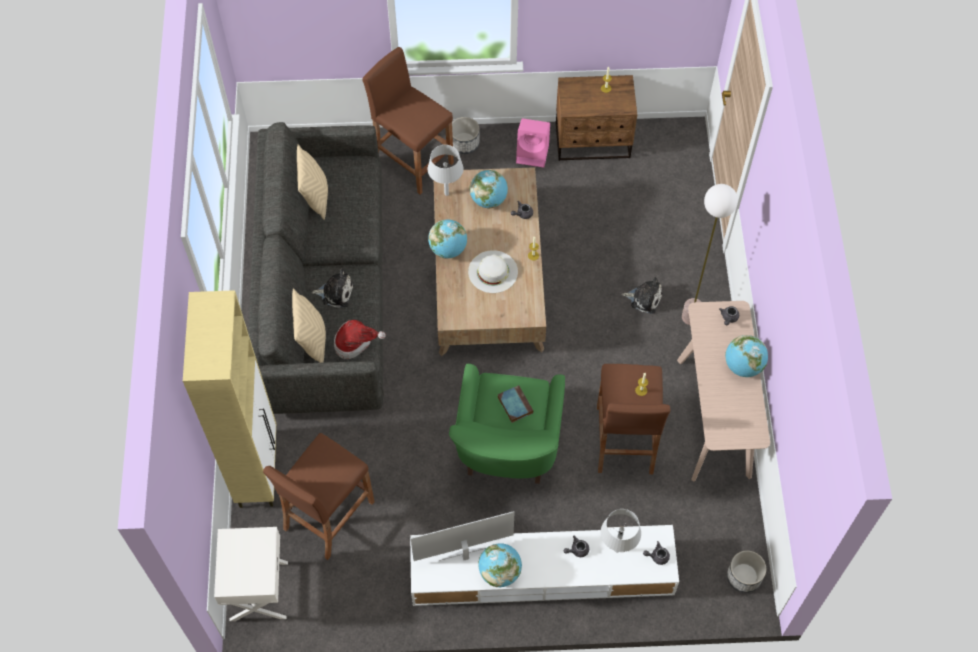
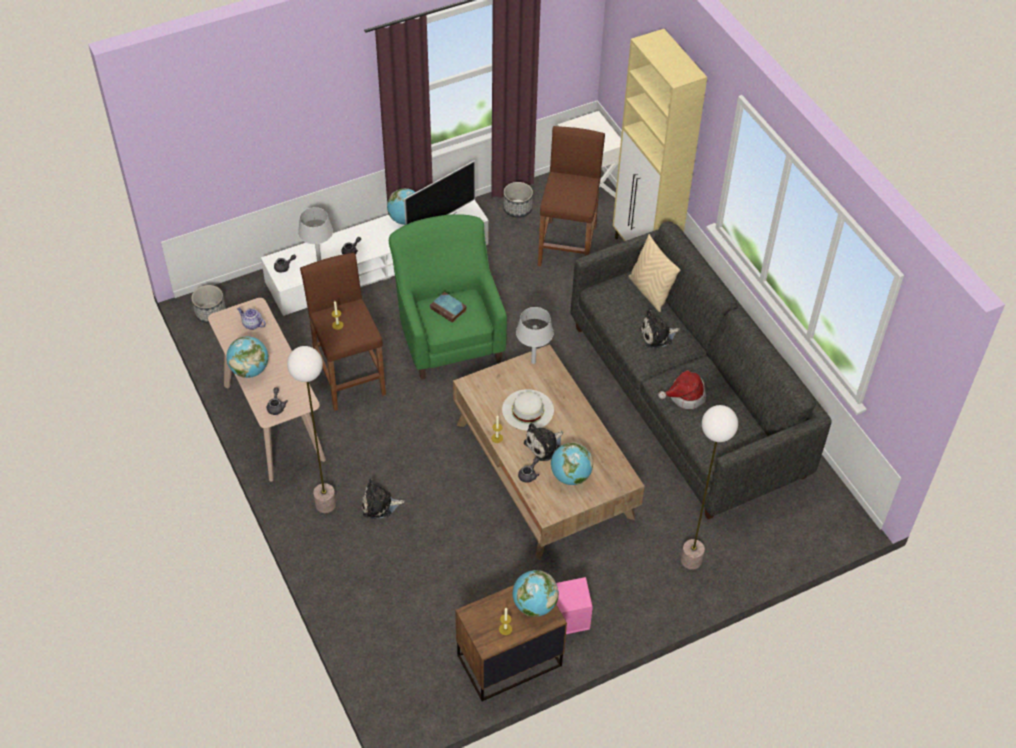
camera: 155 degrees right, 10 degrees down
(315, 197) = (737, 408): beige pillow -> none
(355, 342) = (612, 301): hat -> hat (684, 396)
(412, 161) = (691, 560): brown stool -> floor lamp
(446, 193) = (616, 467): grey table lamp -> grey table lamp (533, 362)
(448, 249) = (582, 415): globe -> globe (534, 605)
(464, 143) = (649, 602): planter -> planter (518, 209)
(495, 234) = (544, 445): none -> plush toy
(727, 418) = (252, 324): none -> teapot

